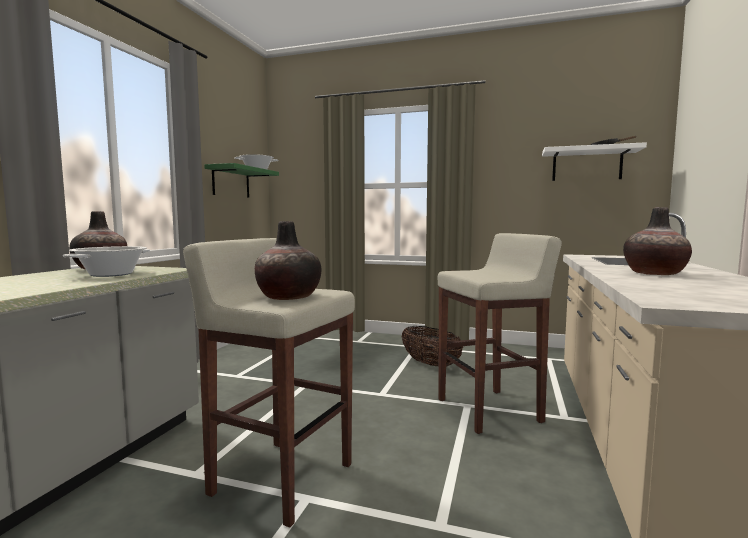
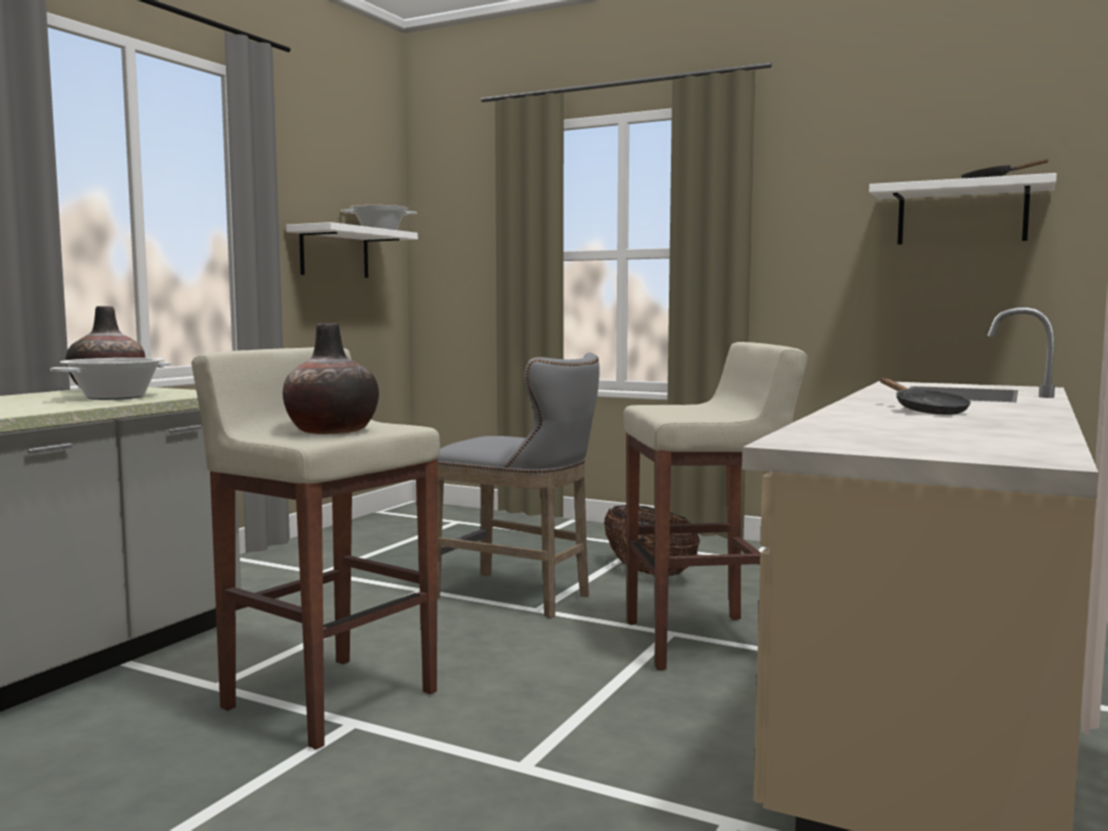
camera: 10 degrees right, 0 degrees up
(231, 182) = (334, 253): green shelf -> white shelf
(366, 386) = (520, 597): none -> grey stool
(654, 273) = (925, 411): vase -> black frying pan

